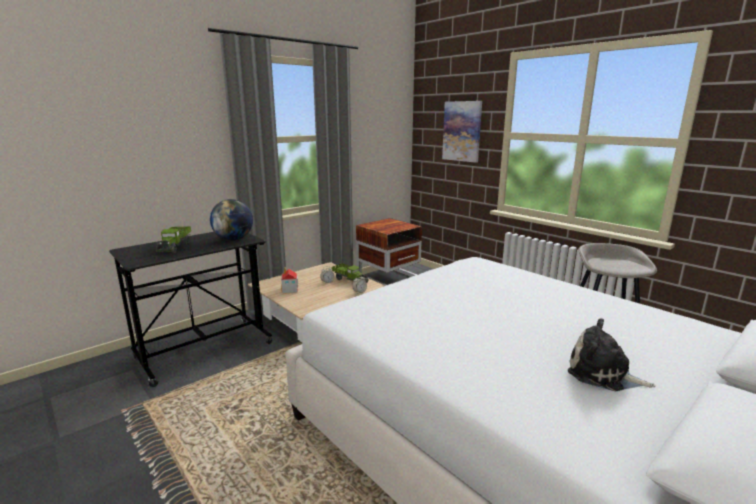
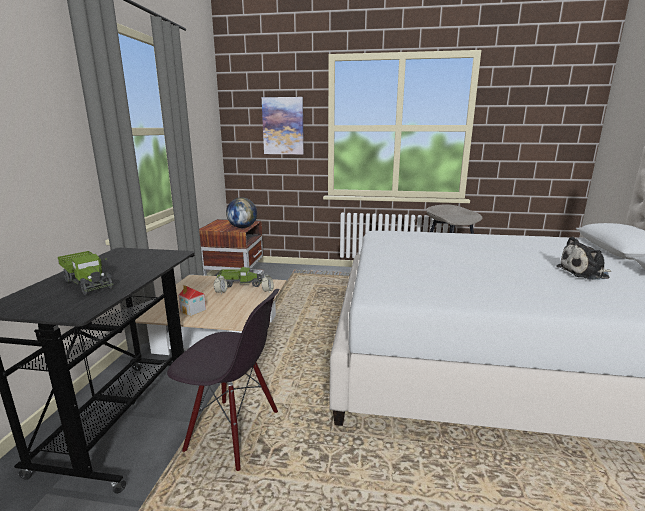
camera: 40 degrees left, 0 degrees up
(233, 239) = (151, 258): globe -> globe (242, 227)
(236, 386) = (232, 432): none -> black chair

